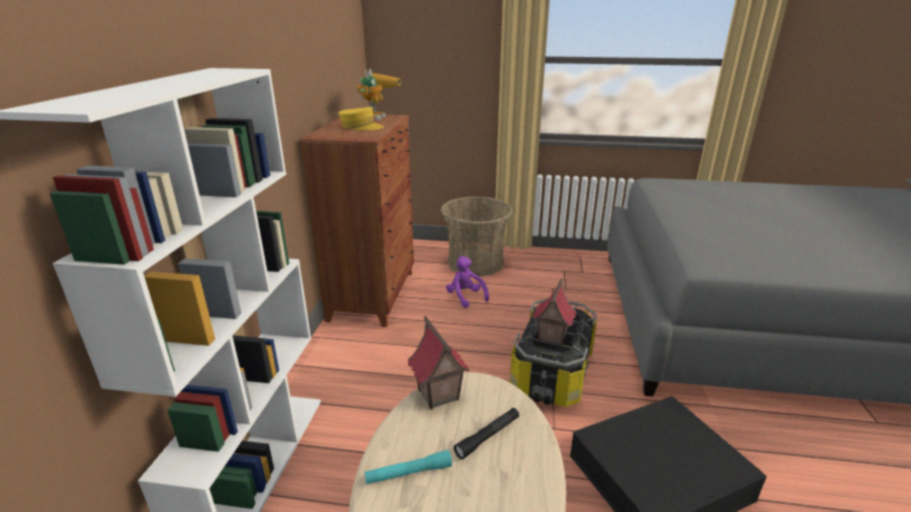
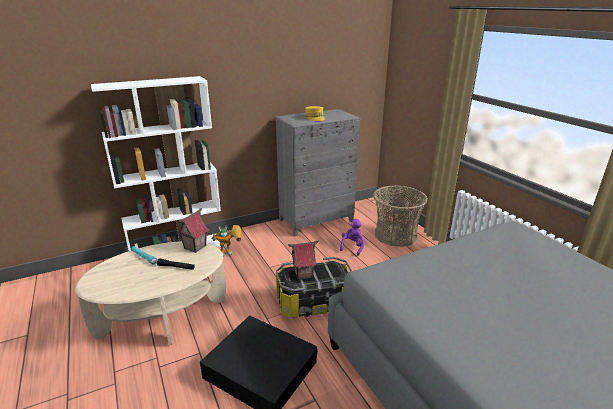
camera: 55 degrees right, 0 degrees up
(375, 295) = (317, 221): brown dresser -> grey dresser
(376, 116) = (342, 114): toy robot -> toy robot (230, 251)

